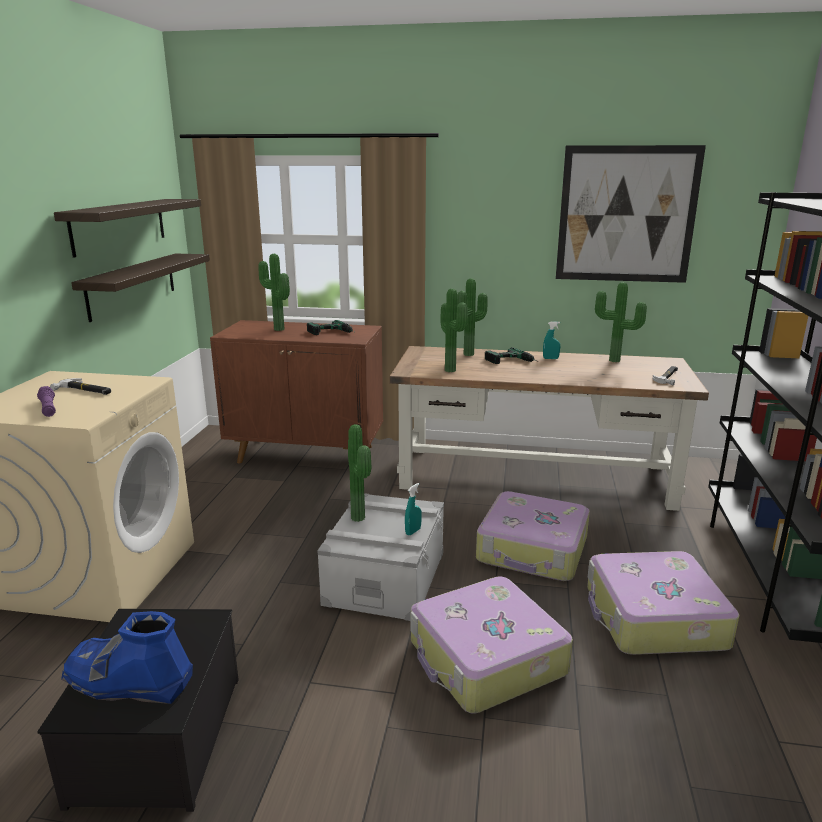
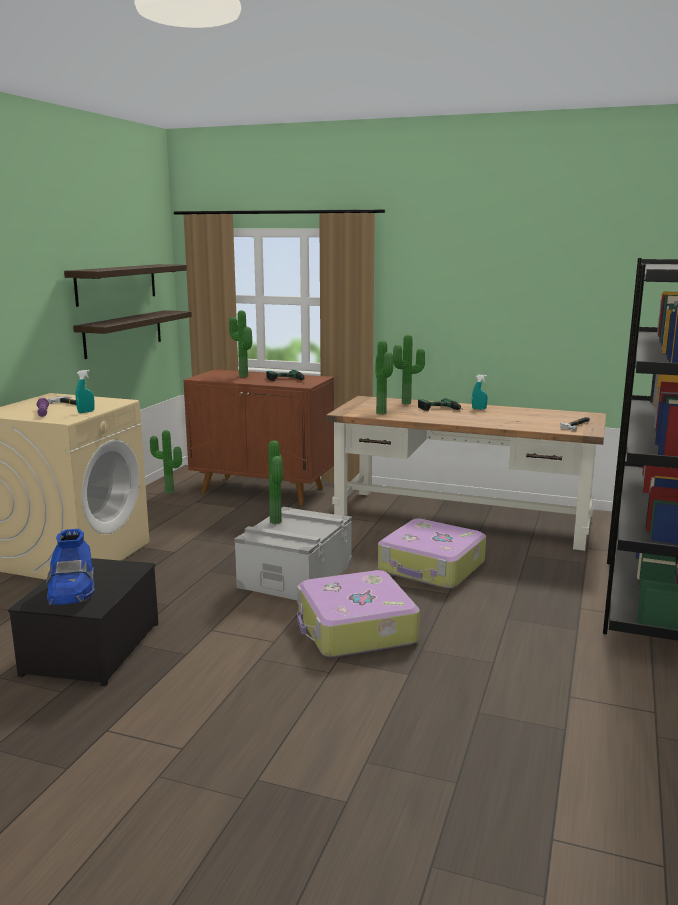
camera: 10 degrees right, 5 degrees down
(129, 681) = (72, 592): blue boot -> blue boot turned 120 degrees counterclockwise
(413, 531) = (316, 532): turquoise spray bottle -> turquoise spray bottle (86, 412)
(614, 361) = (537, 413): potted plant -> potted plant (168, 492)
(626, 215) = (553, 281): picture -> none
(653, 618) = (512, 617): suitcase -> none

